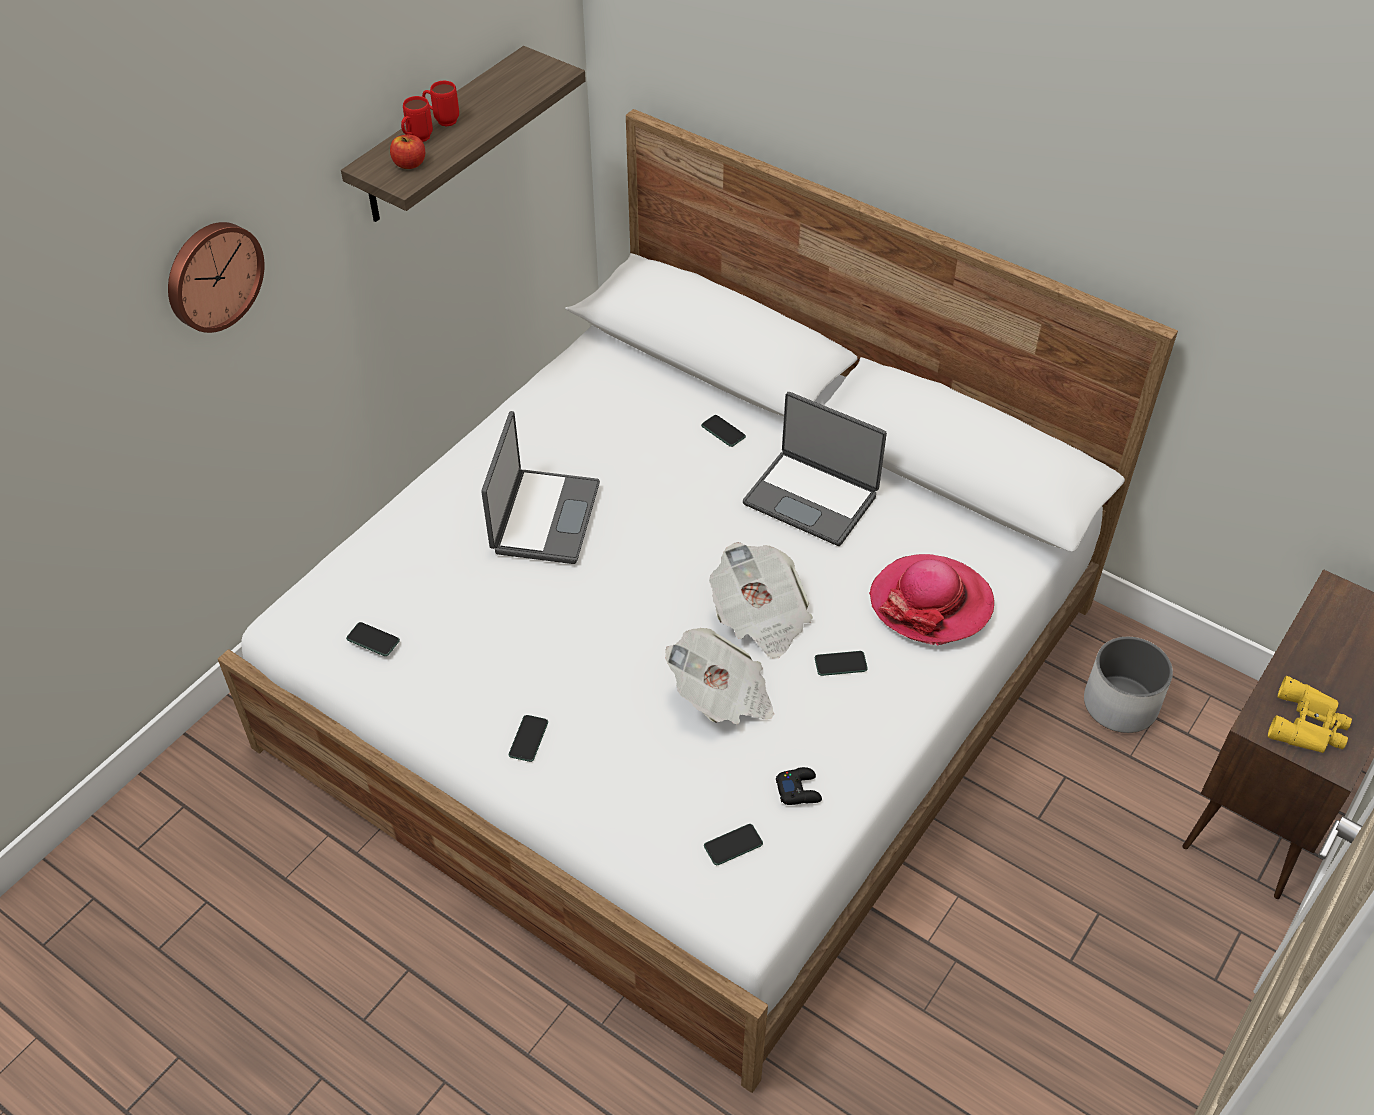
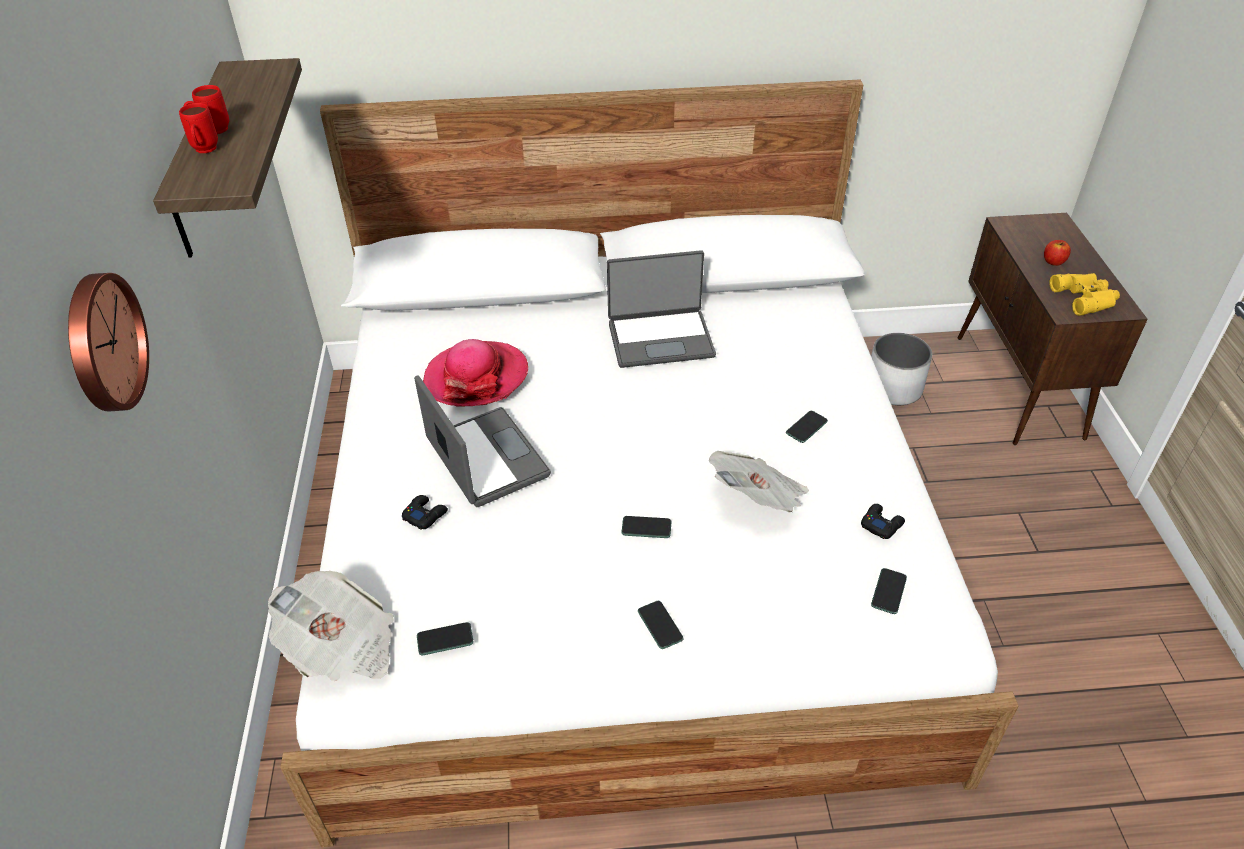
camera: 40 degrees left, 5 degrees down
(409, 164) = (221, 170): apple -> apple (1053, 261)
(456, 535) = (425, 515): none -> black game controller
(723, 431) = (550, 330): phone -> phone (646, 528)
(760, 617) = (720, 431): newspaper -> newspaper (341, 647)
(931, 603) = (812, 357): hat -> hat (476, 377)

